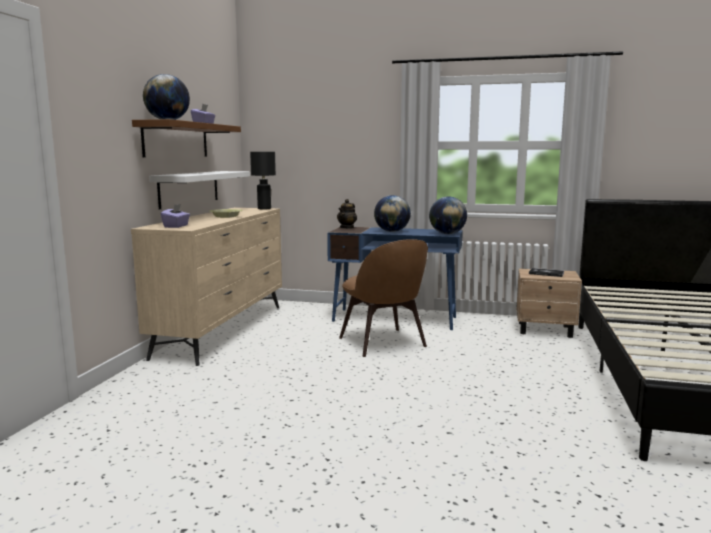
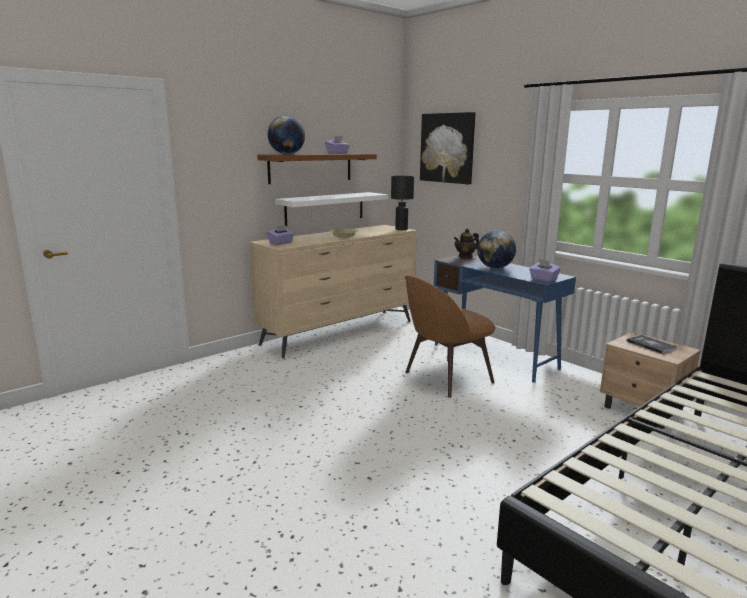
camera: 35 degrees right, 5 degrees up
(300, 123) = (447, 148): none -> picture
(383, 343) = (445, 378): brown chair -> brown chair turned 45 degrees clockwise
(447, 234) = (543, 279): globe -> purple tissue box

